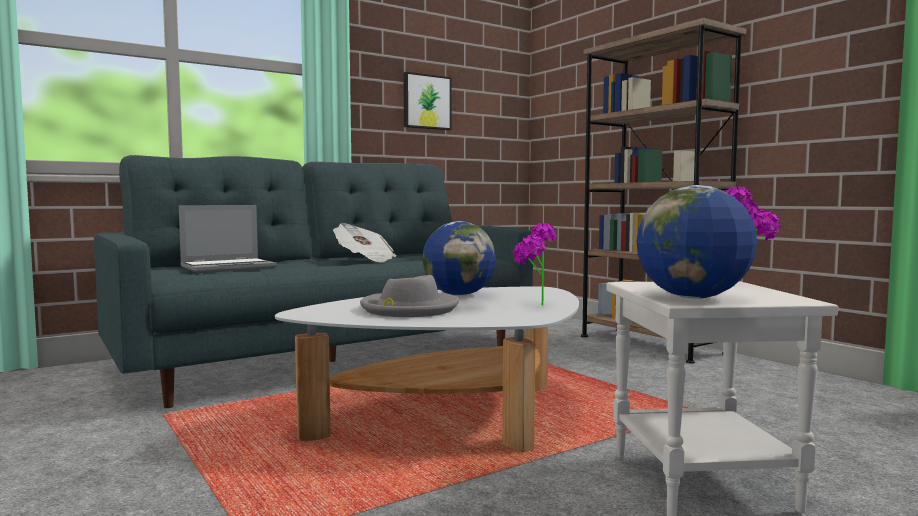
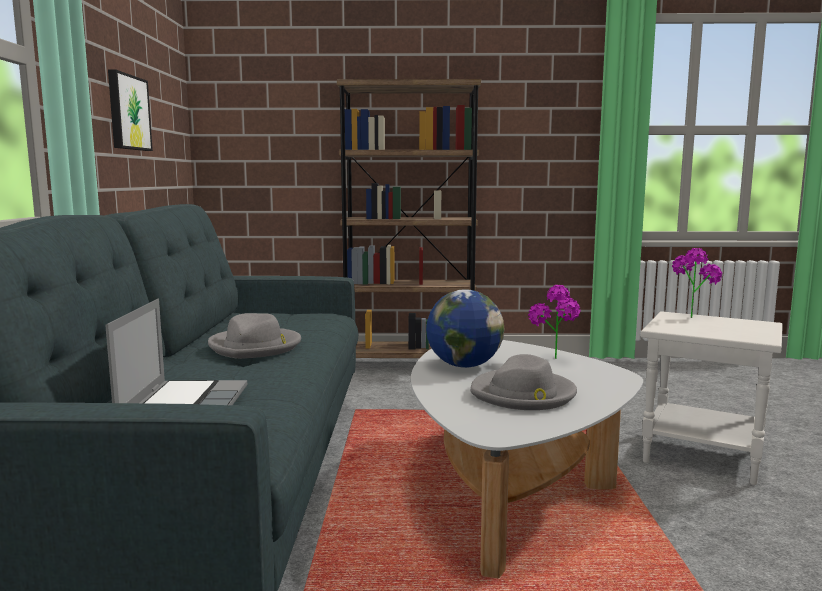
camera: 55 degrees left, 5 degrees up
(365, 260) = (255, 347): newspaper -> grey hat
(693, 298) = (744, 334): globe -> none

